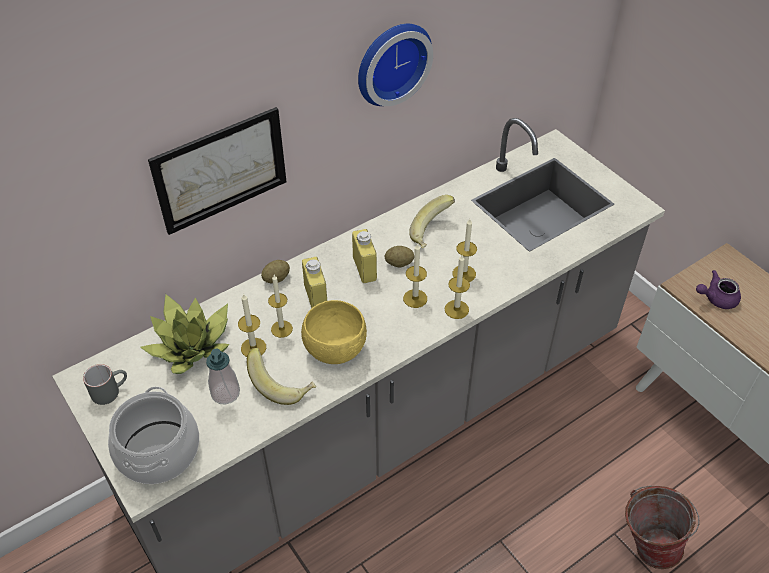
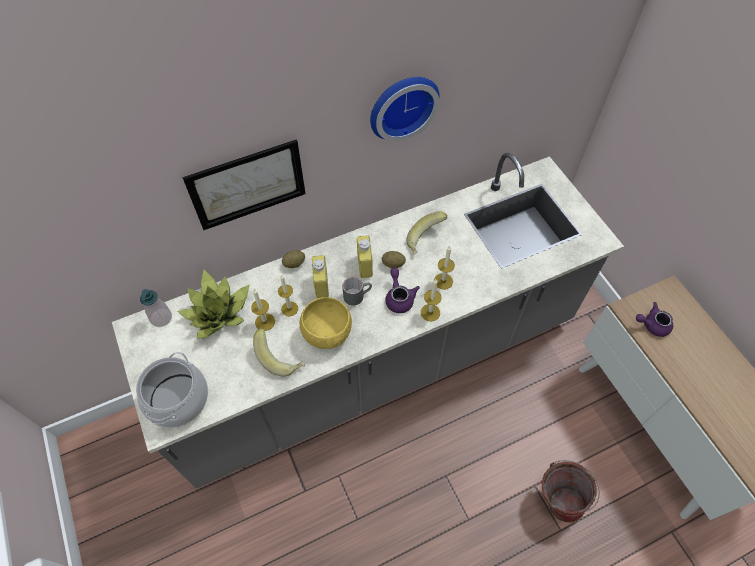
camera: 10 degrees right, 10 degrees up
(110, 390) = (151, 341): grey mug -> grey mug (357, 295)
(225, 393) = (236, 358): soap dispenser -> soap dispenser (161, 318)
(415, 298) = (399, 297): candle -> purple teapot

